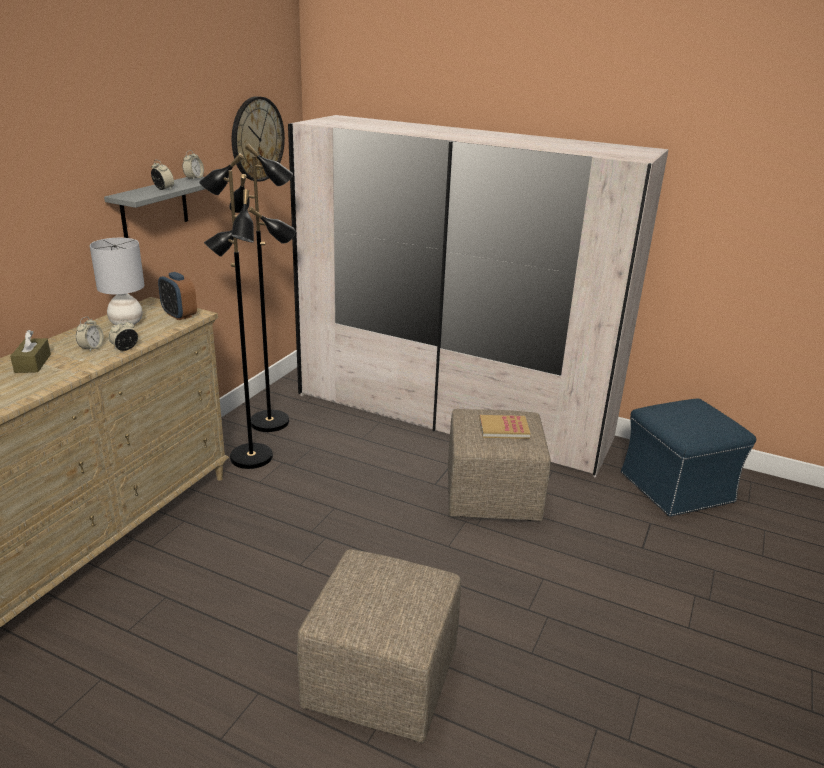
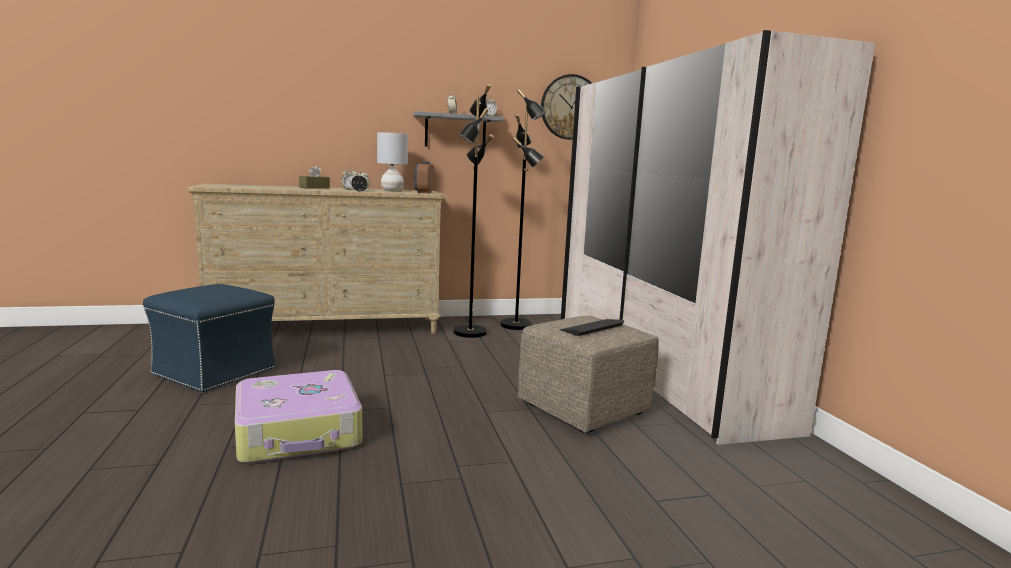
camera: 50 degrees right, 15 degrees down
(381, 678) = (299, 432): beige ottoman -> suitcase
(504, 429) = (592, 328): book -> keyboard
(677, 487) = (814, 495): blue ottoman -> blue ottoman (215, 372)

